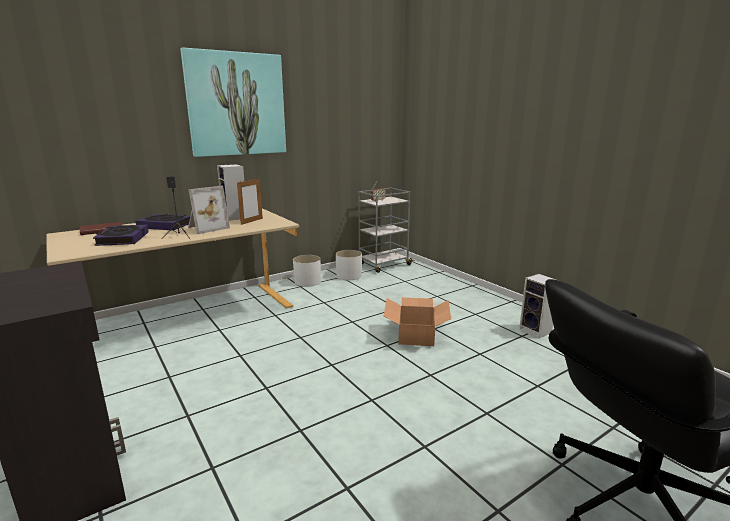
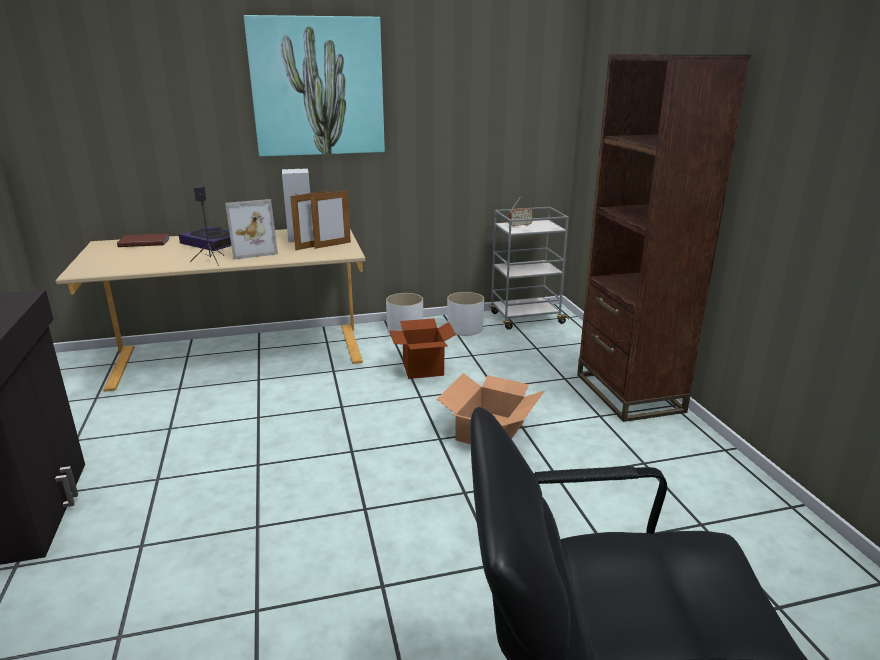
camera: 20 degrees right, 5 degrees up
(122, 239) = (152, 257): book -> none
(265, 219) = (332, 245): none -> picture frame
(340, 304) = (423, 369): none -> cardboard box
(481, 298) = (628, 393): none -> brown bookcase
(536, 331) = (673, 460): speaker -> none

